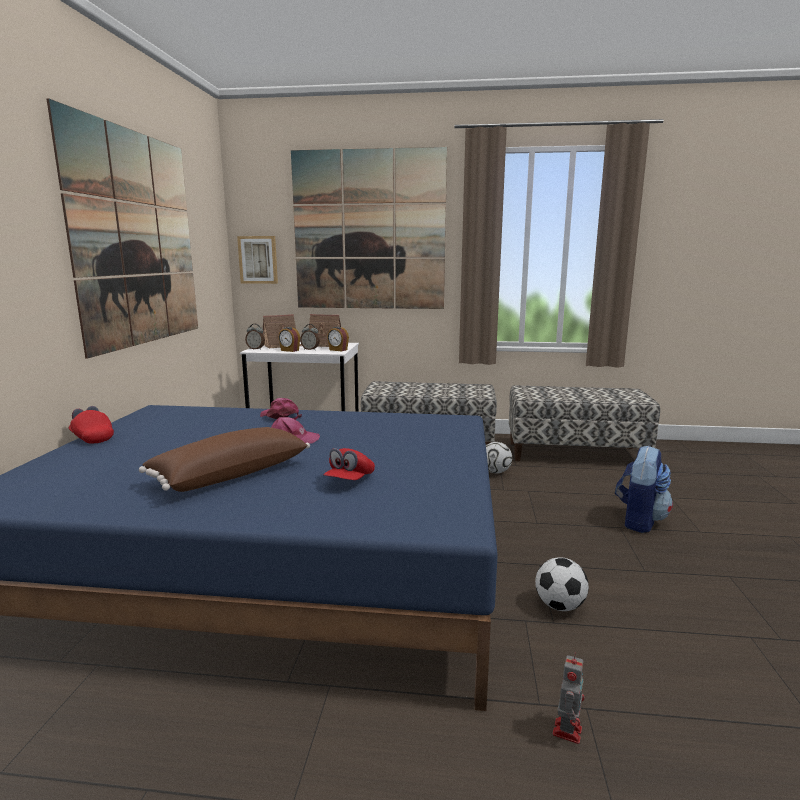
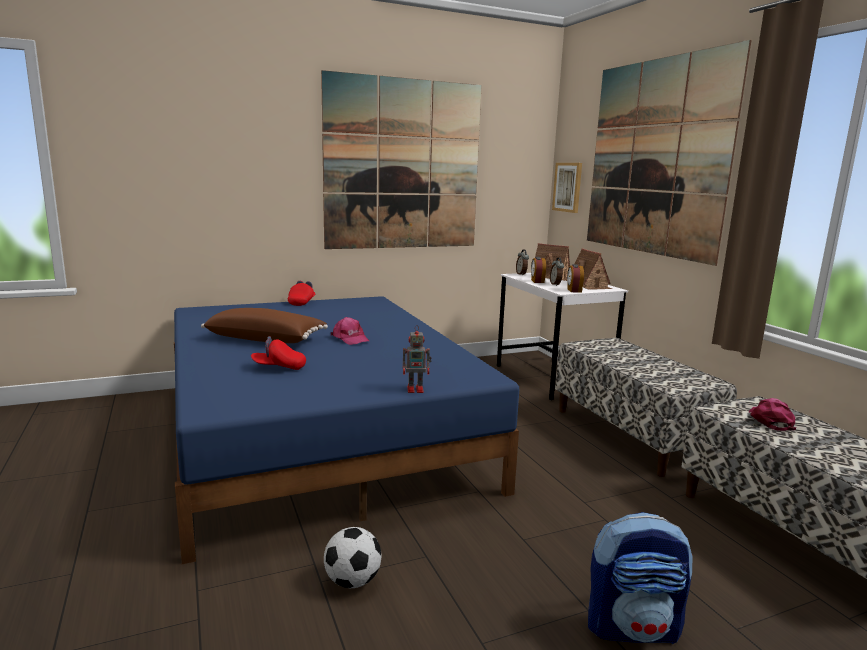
camera: 60 degrees right, 0 degrees up
(280, 417) = (401, 326): pink cap -> pink cap (770, 420)
(495, 472) = (627, 488): football -> none
(567, 730) = (168, 610): toy robot -> toy robot (416, 389)

